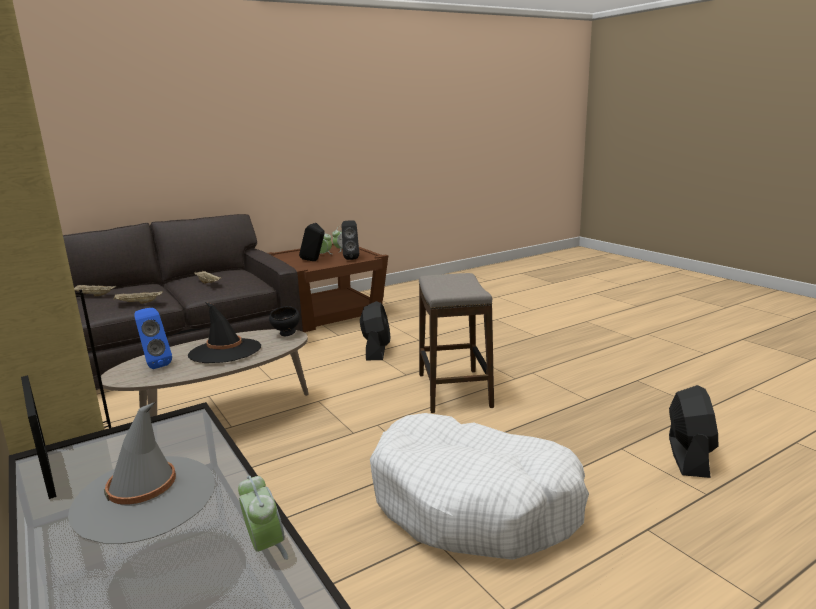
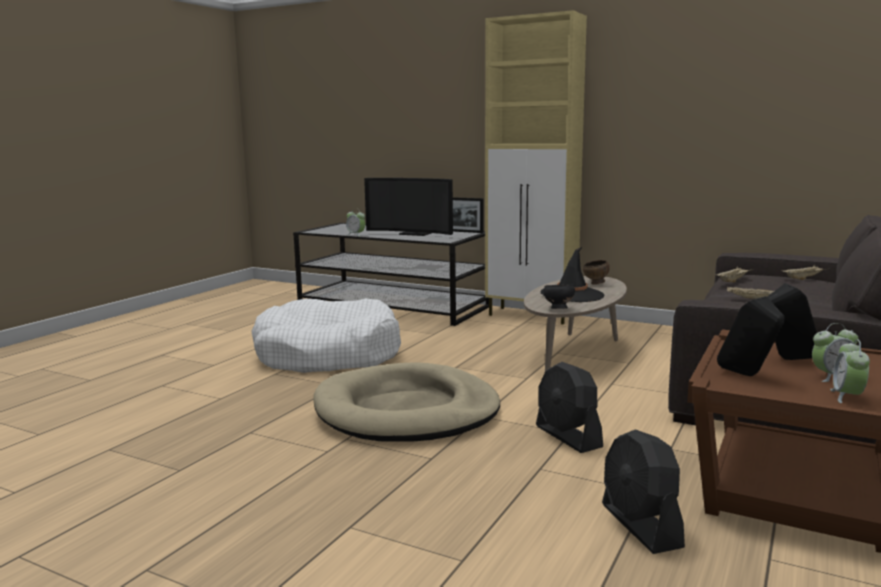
camera: 150 degrees right, 5 degrees down
(145, 498) = (414, 234): grey hat -> television
(154, 364) = (595, 284): blue speaker -> brown bowl
(454, 391) = (407, 411): stool -> beige dog bed
(688, 456) = (161, 404): black fan -> black fan (640, 526)

